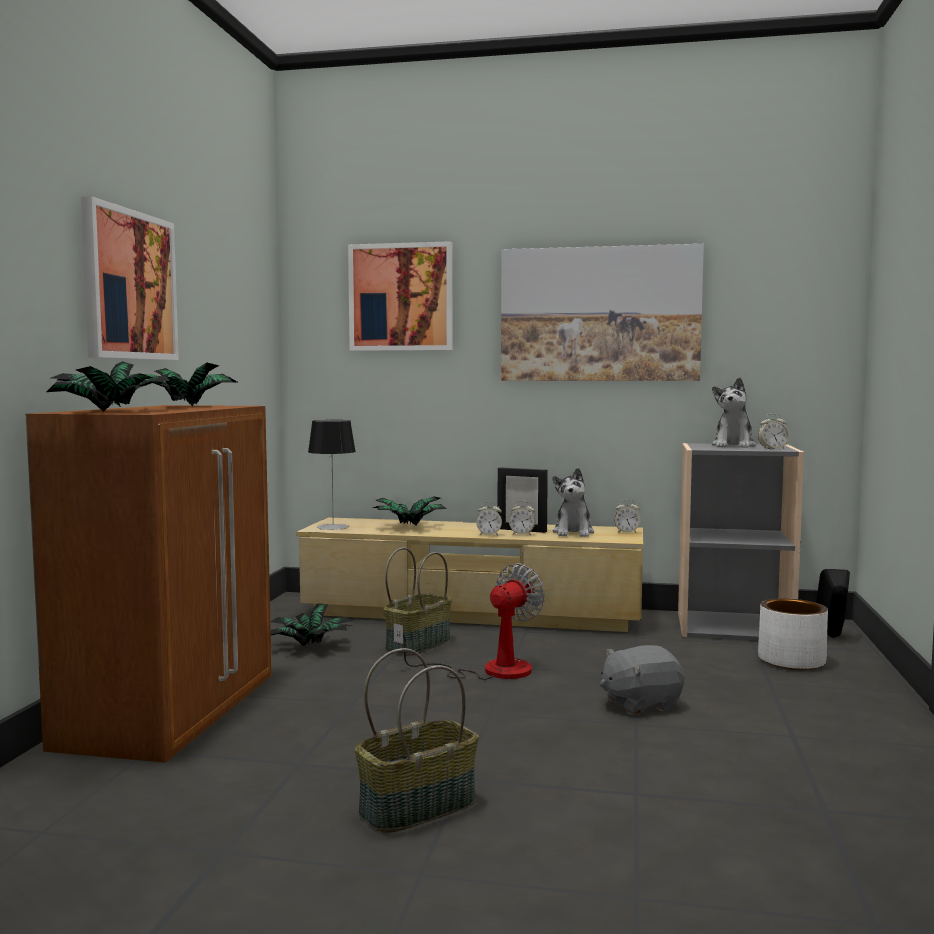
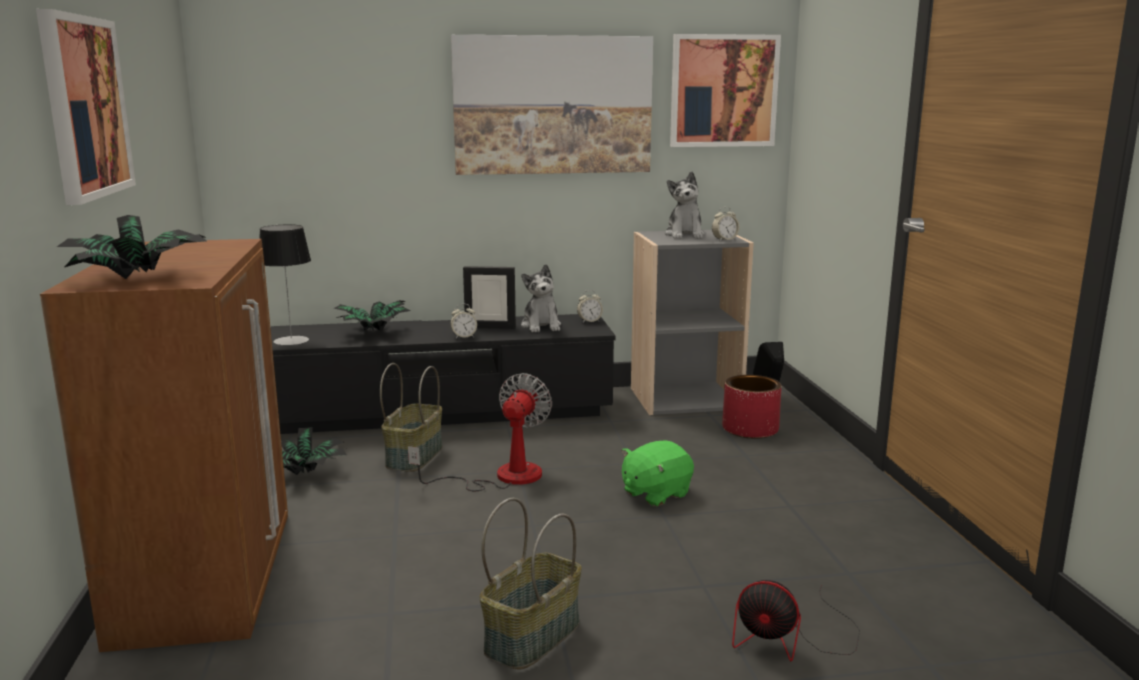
camera: 20 degrees left, 10 degrees up
(184, 406) = (179, 250): potted plant -> none
(401, 297) = (339, 84): picture -> picture (723, 91)
(472, 613) = (444, 412): beige tv stand -> black tv stand
(522, 534) = (495, 333): alarm clock -> none
(640, 704) = (655, 493): grey plush toy -> green plush toy
(706, 862) = (791, 639): none -> fan
(792, 661) = (750, 429): white planter -> red planter

